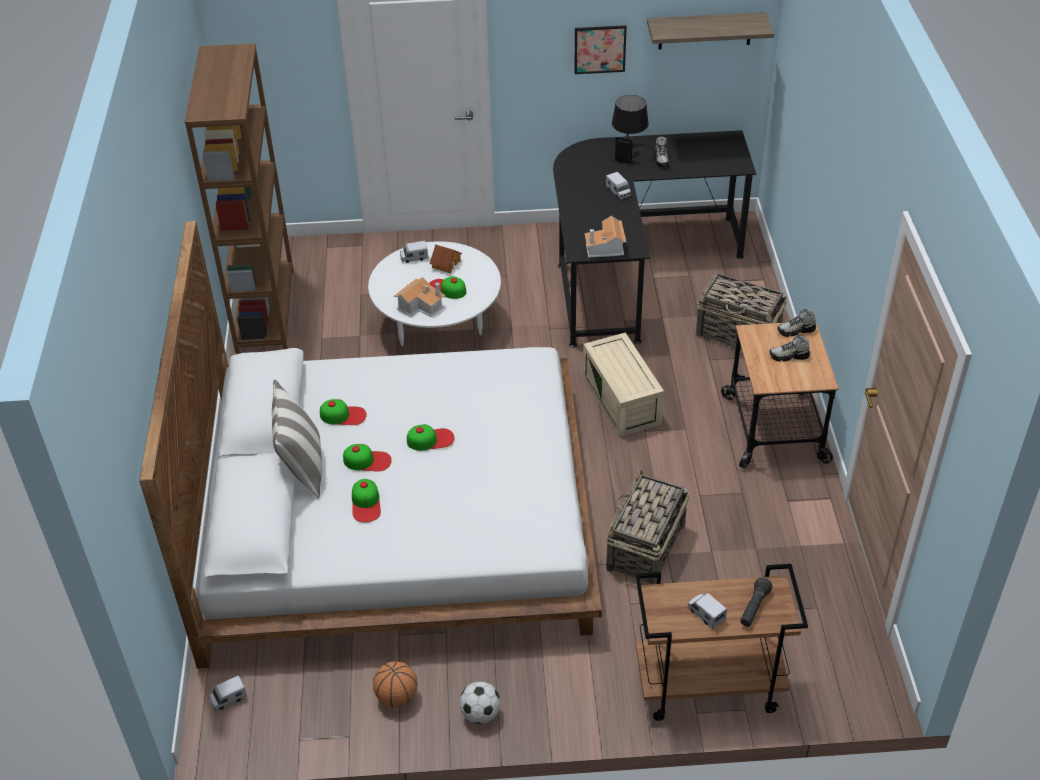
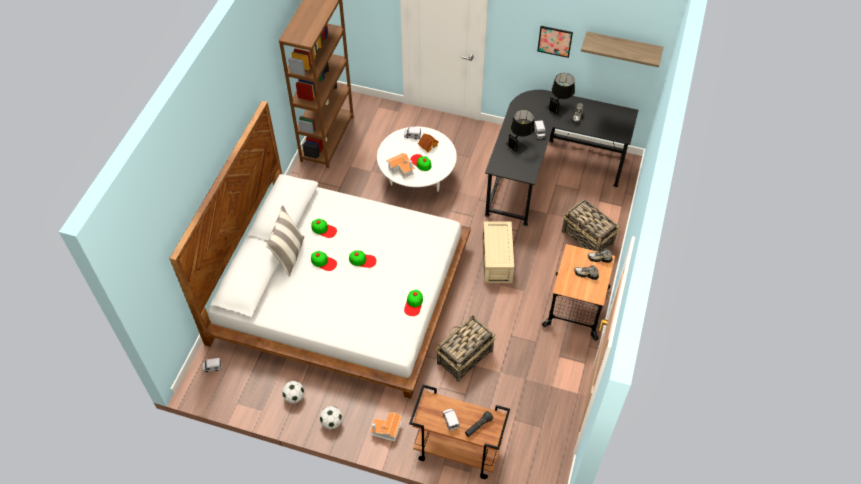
camera: 20 degrees right, 10 degrees up
(366, 503) = (311, 288): cap -> cap (413, 304)
(397, 696) = (294, 397): basketball -> football
(596, 212) = (519, 143): none -> black table lamp
(605, 248) = (512, 170): toy house -> toy house (386, 430)

